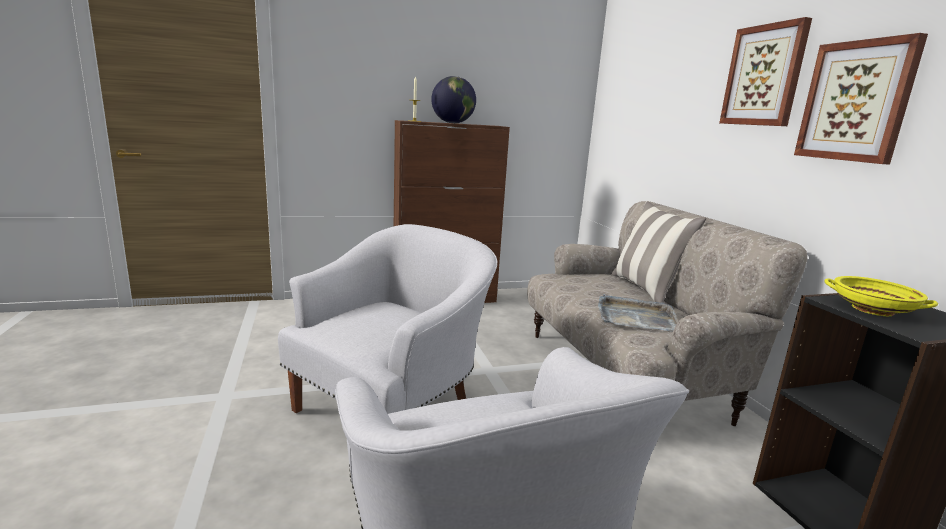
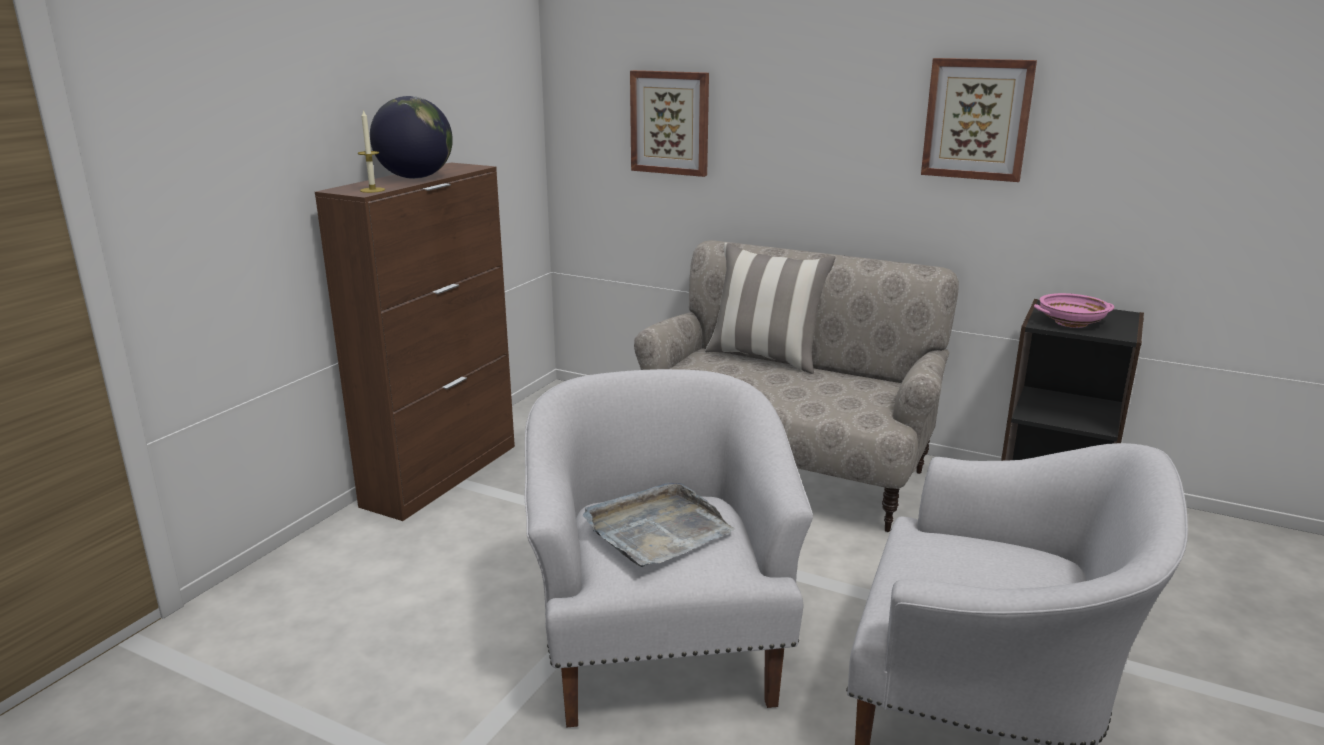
camera: 45 degrees left, 5 degrees up
(635, 317) = (822, 397): grey tray -> grey tray (656, 529)
(764, 76) = (860, 83): picture -> picture (670, 122)
(871, 309) = (1070, 323): yellow bowl -> pink bowl

